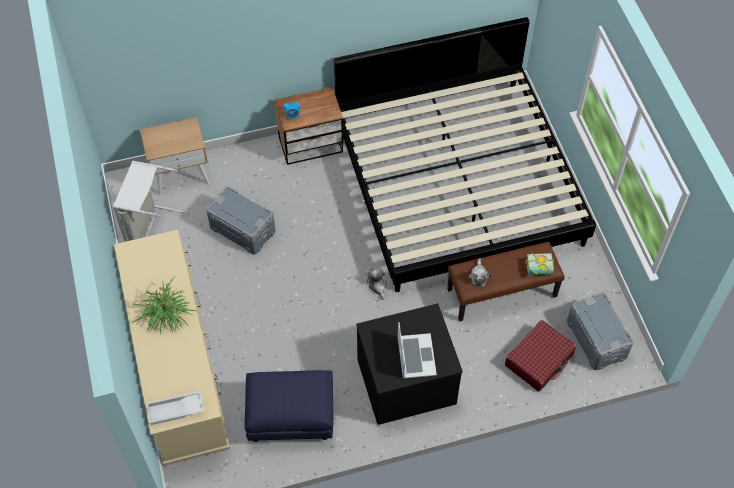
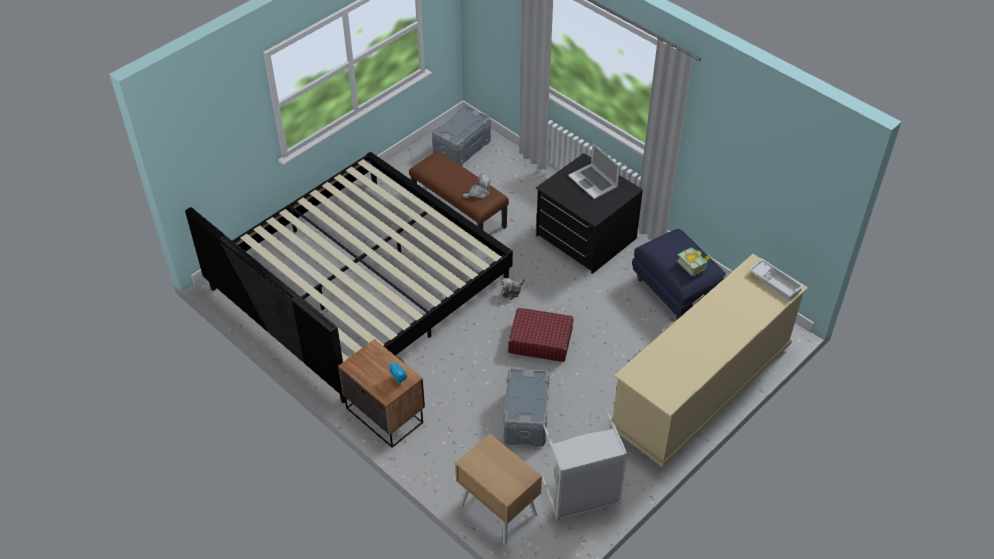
camera: 120 degrees left, 10 degrees down
(166, 315) = (703, 334): potted plant -> none
(416, 356) = (593, 181): laptop -> laptop turned 90 degrees counterclockwise
(539, 271) = (446, 161): book -> book (694, 265)
(539, 360) = (505, 171): red suitcase -> red suitcase (540, 341)

